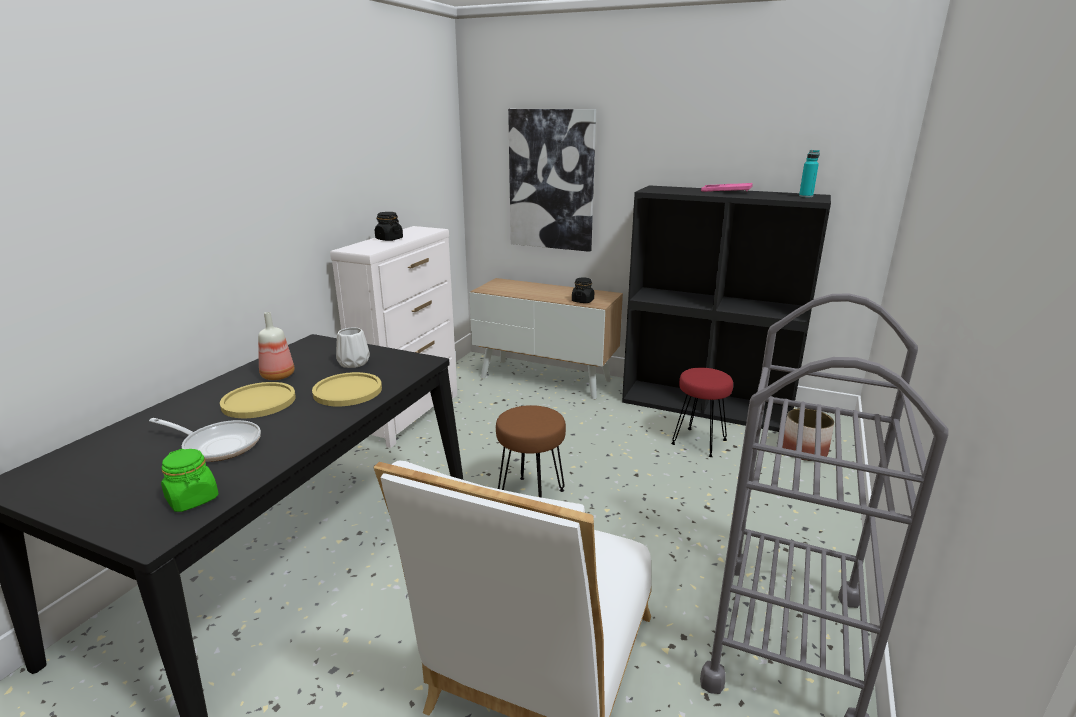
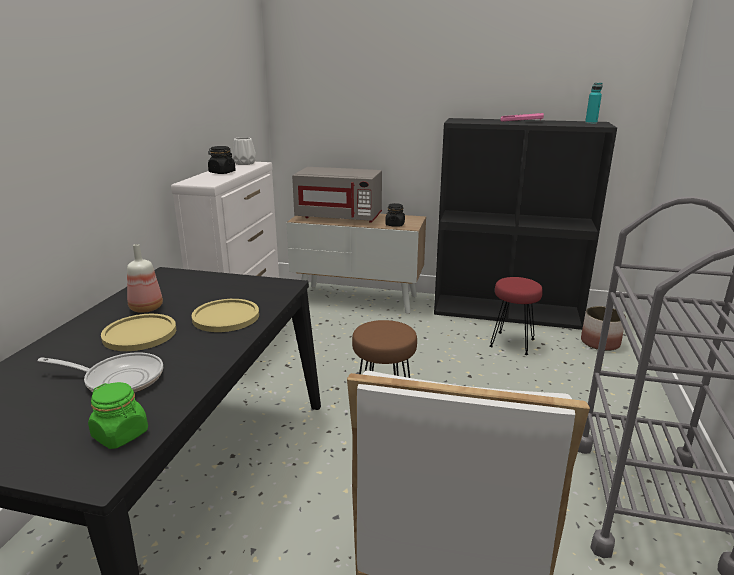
camera: 10 degrees left, 0 degrees up
(353, 363) = (217, 291): white vase -> white vase (244, 163)
(527, 289) = (339, 217): none -> grey microwave
(551, 180) = (357, 116): picture -> none

